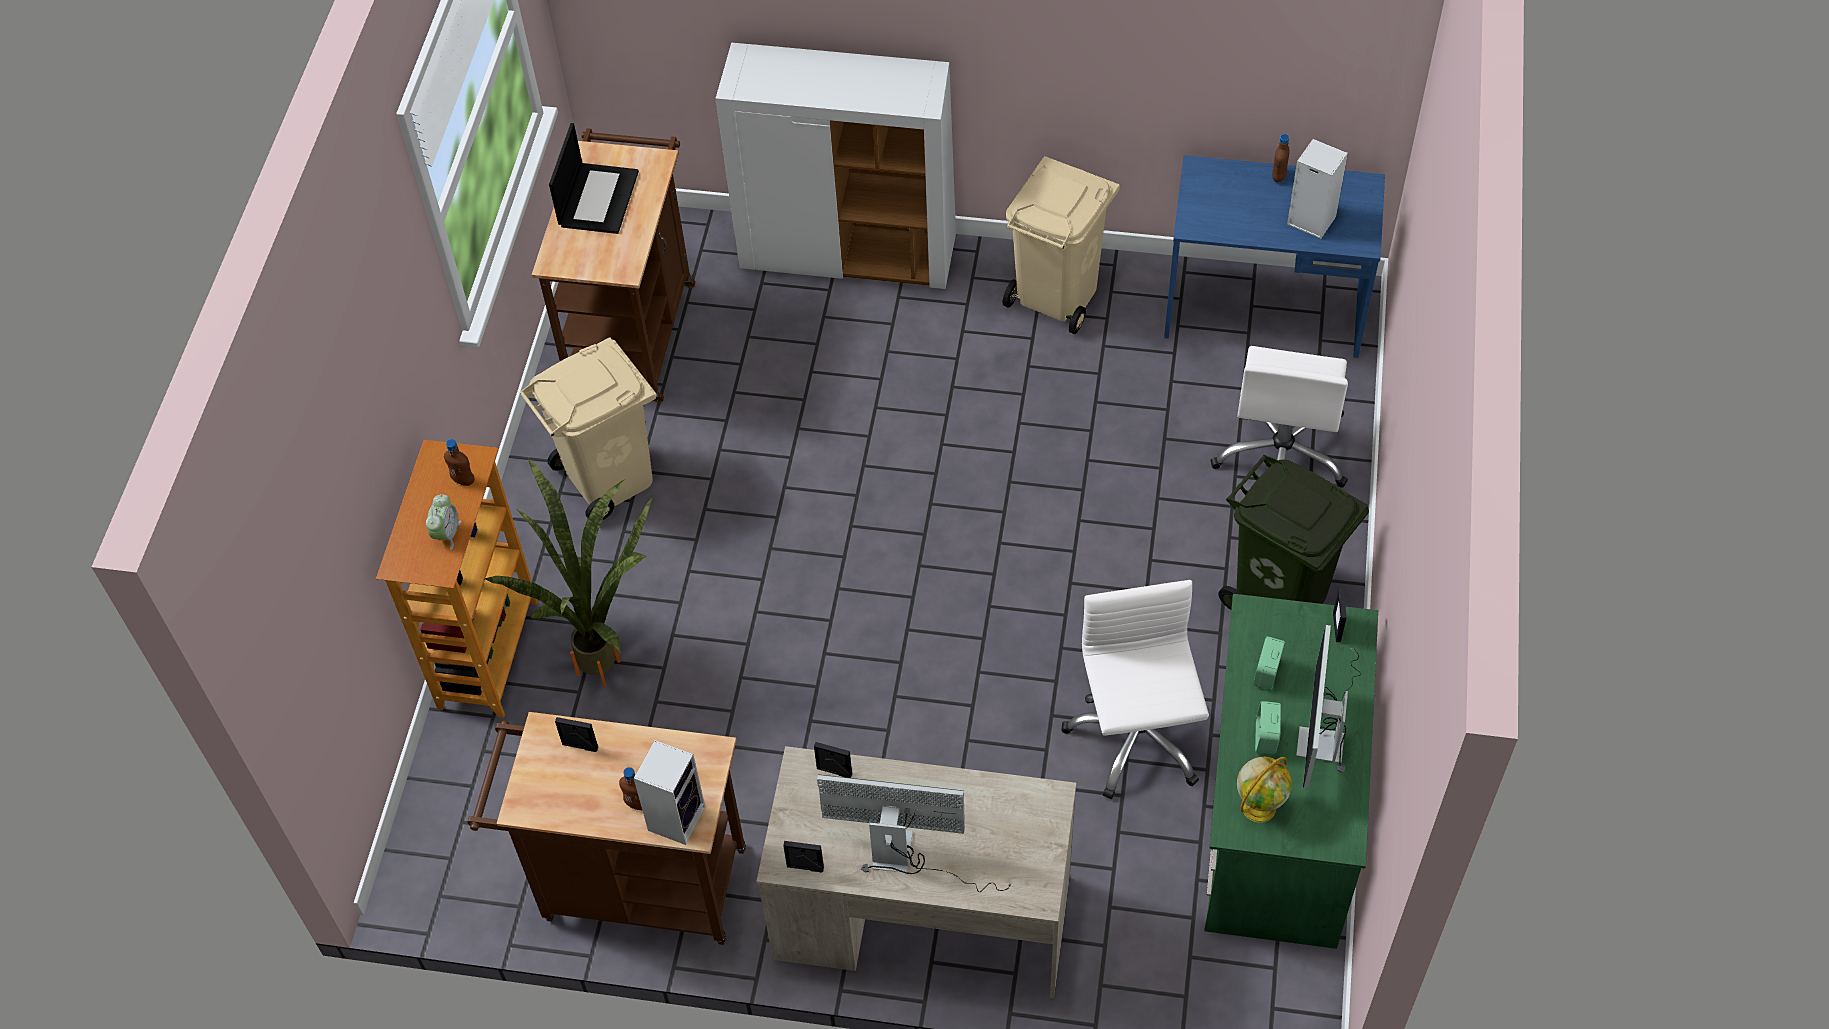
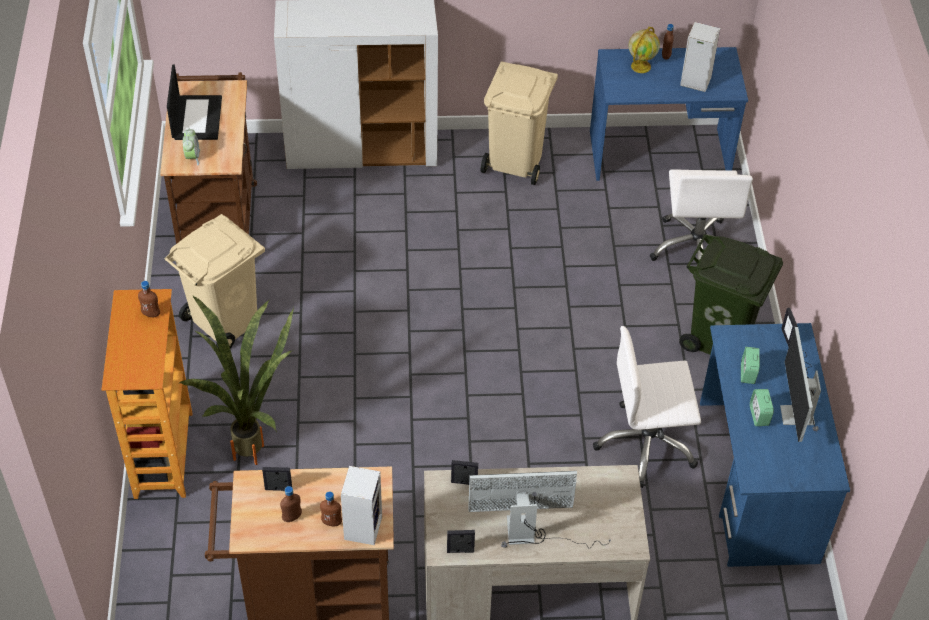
camera: 15 degrees left, 5 degrees down
(447, 534) = (148, 352): alarm clock -> alarm clock (192, 157)
(588, 789) = (292, 517): none -> brown bottle
(1136, 737) = (646, 444): white office chair -> white office chair turned 75 degrees counterclockwise
(1259, 806) = (767, 461): globe -> globe (641, 66)
(1278, 815) = (757, 481): green desk -> blue desk

